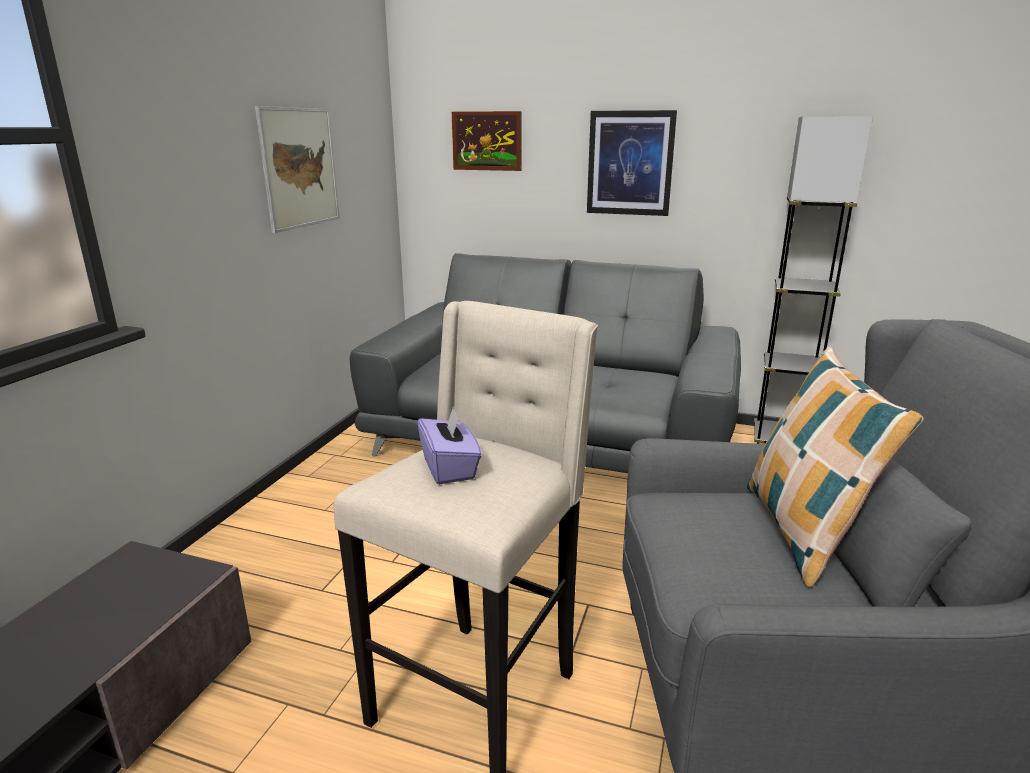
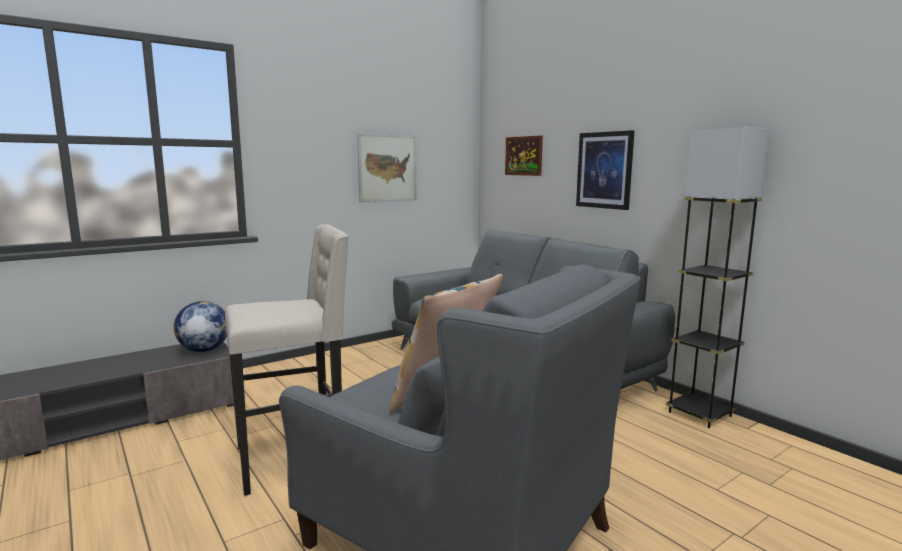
camera: 35 degrees right, 10 degrees down
(149, 579) = (203, 350): none -> globe
(450, 468) = (275, 305): purple tissue box -> none

